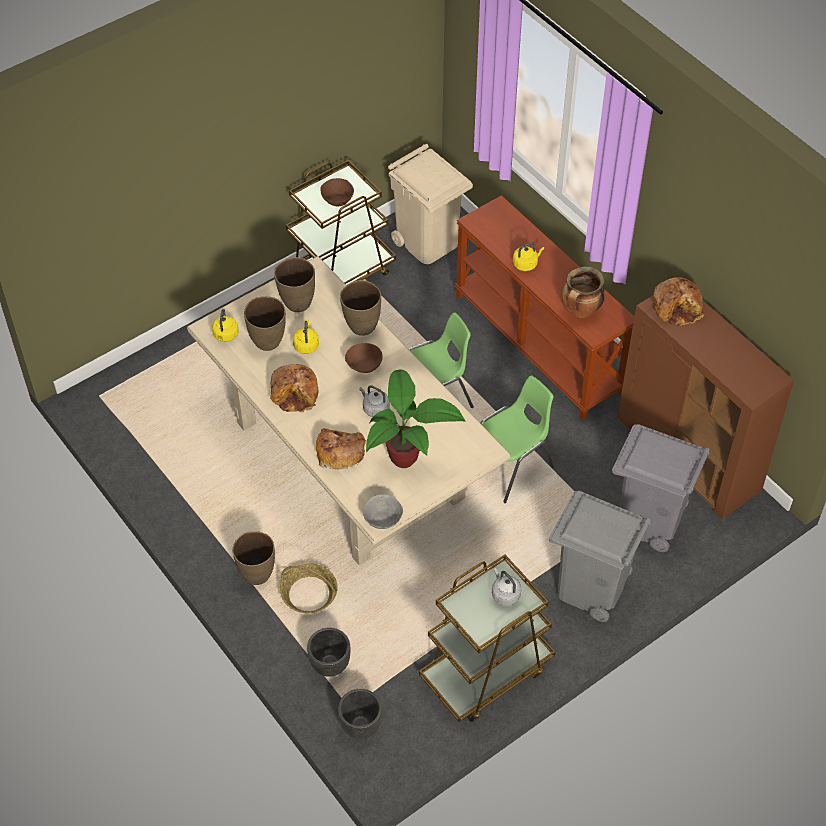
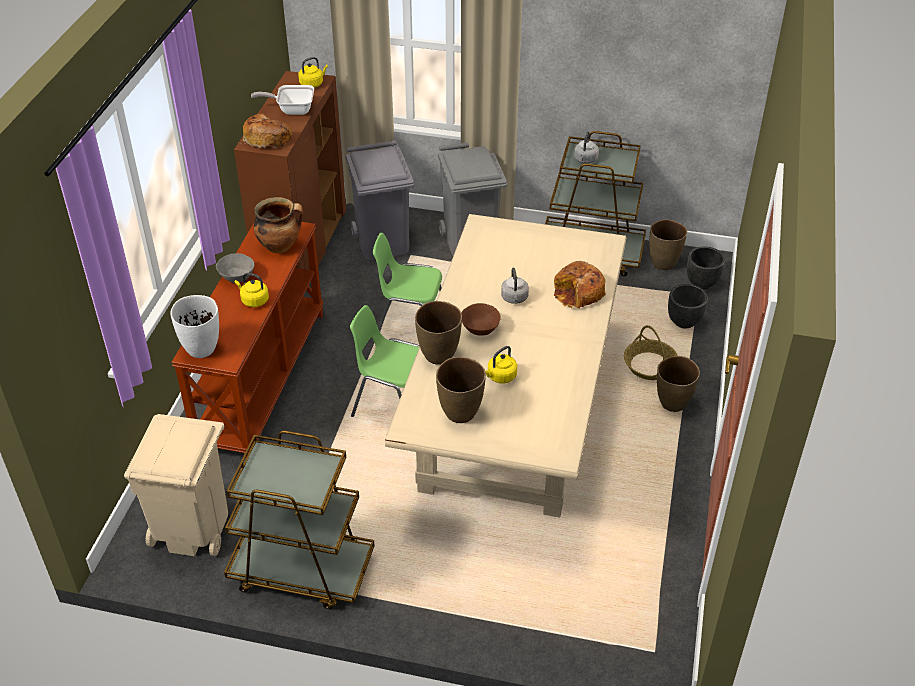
camera: 130 degrees left, 10 degrees down
(225, 336) = (555, 436): yellow kettle -> yellow kettle (312, 84)
(268, 342) = (527, 403): brown vase -> brown vase (663, 263)
(295, 393) = (557, 351): bread -> none
(338, 200) = (293, 469): brown bowl -> none
(382, 520) = (605, 239): grey bowl -> grey bowl (237, 277)
(408, 458) = (537, 256): potted plant -> none
(498, 214) = (202, 349): none -> white vase
(712, 346) = (292, 110): none -> frying pan

